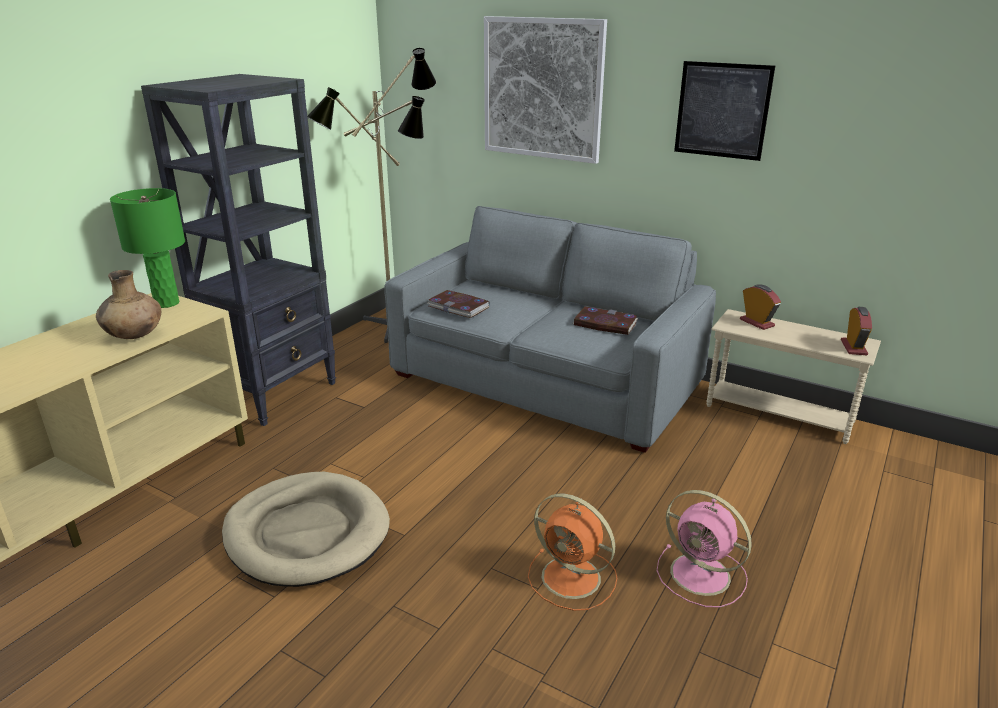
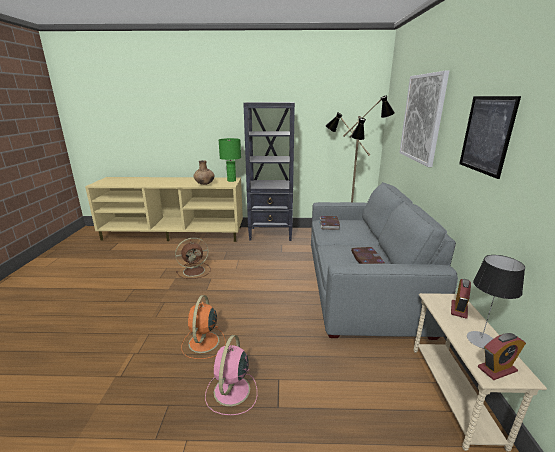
camera: 60 degrees right, 5 degrees down
(307, 533) = (195, 271): beige dog bed -> brown fan
(811, 335) = (481, 340): none -> table lamp

